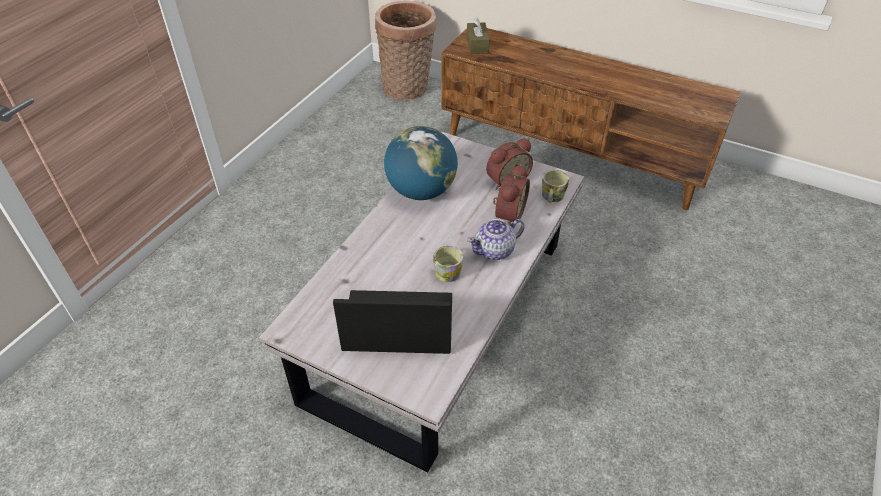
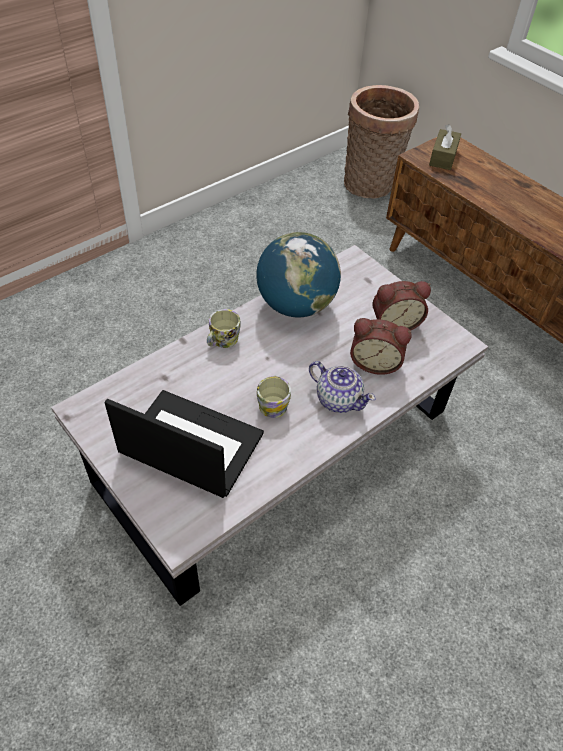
camera: 20 degrees right, 5 degrees up
(495, 250) = (338, 399): teapot -> teapot turned 135 degrees counterclockwise
(508, 214) = (375, 362): alarm clock -> alarm clock turned 60 degrees clockwise
(552, 197) = (436, 359): mug -> mug (222, 341)

